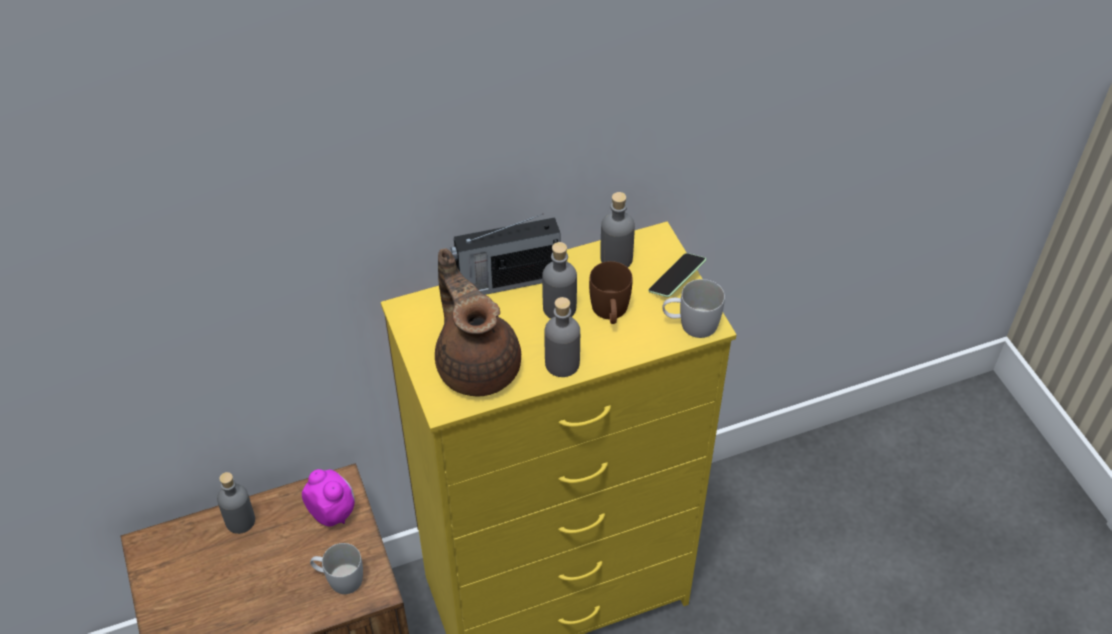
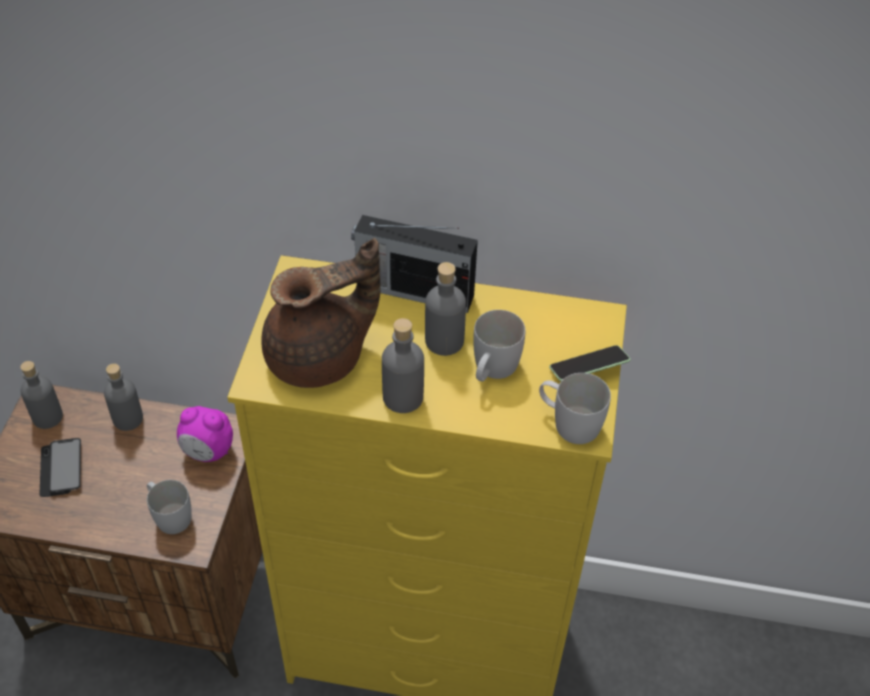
camera: 30 degrees right, 0 degrees up
(212, 591) = (61, 468): none -> phone
(332, 512) = (208, 451): alarm clock -> alarm clock turned 120 degrees clockwise
(477, 364) = (320, 357): brown teapot -> brown teapot turned 60 degrees clockwise
(610, 313) = (492, 370): brown mug -> white mug
(616, 259) = (541, 318): grey bottle -> grey bottle (47, 417)

